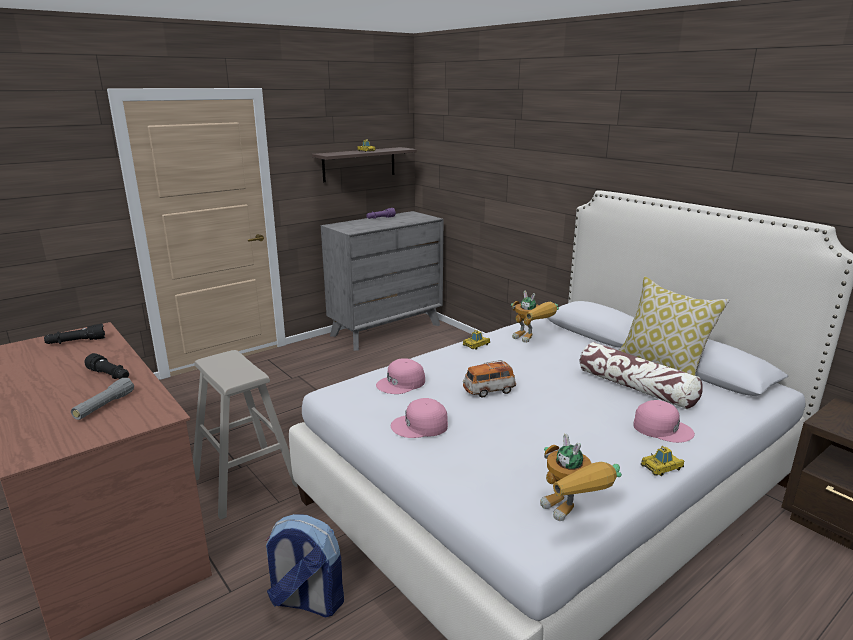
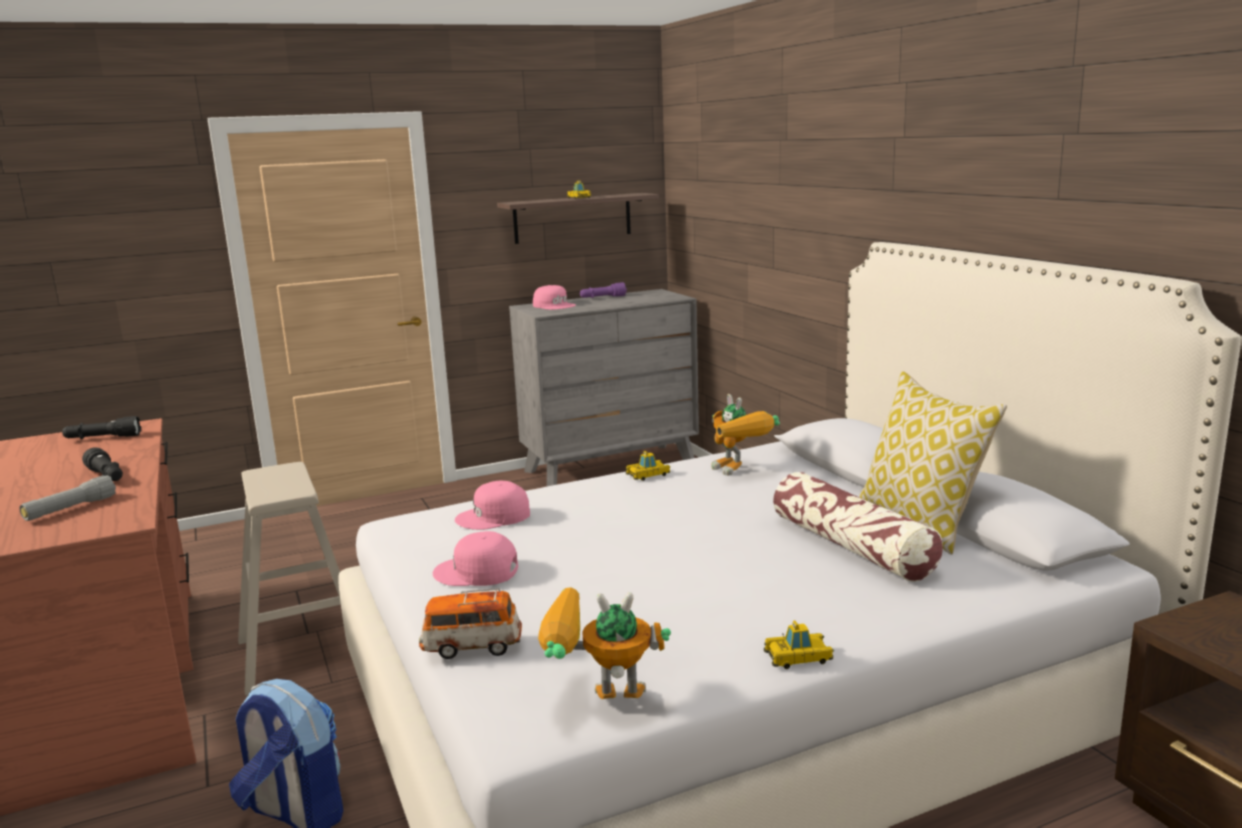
camera: 15 degrees right, 5 degrees down
(489, 391) = (612, 534): toy car -> toy car (472, 646)
(571, 515) = (598, 705): toy robot -> toy robot turned 105 degrees clockwise
(662, 428) = (846, 604): pink cap -> pink cap (554, 305)

